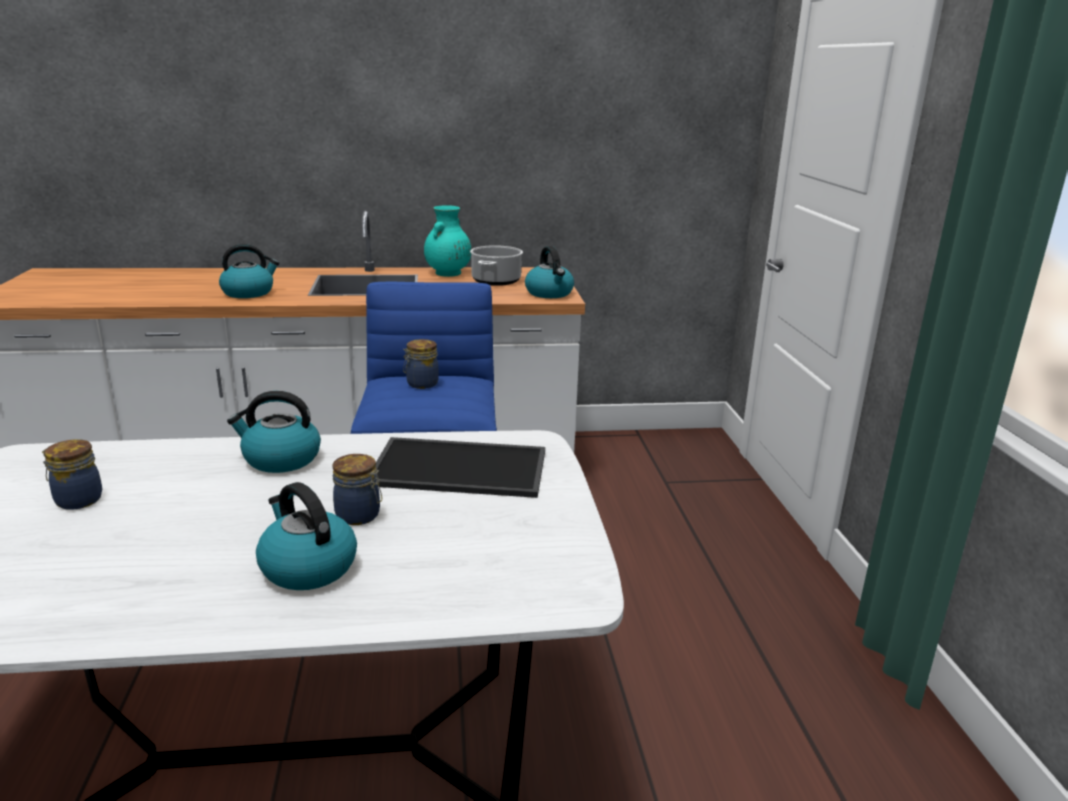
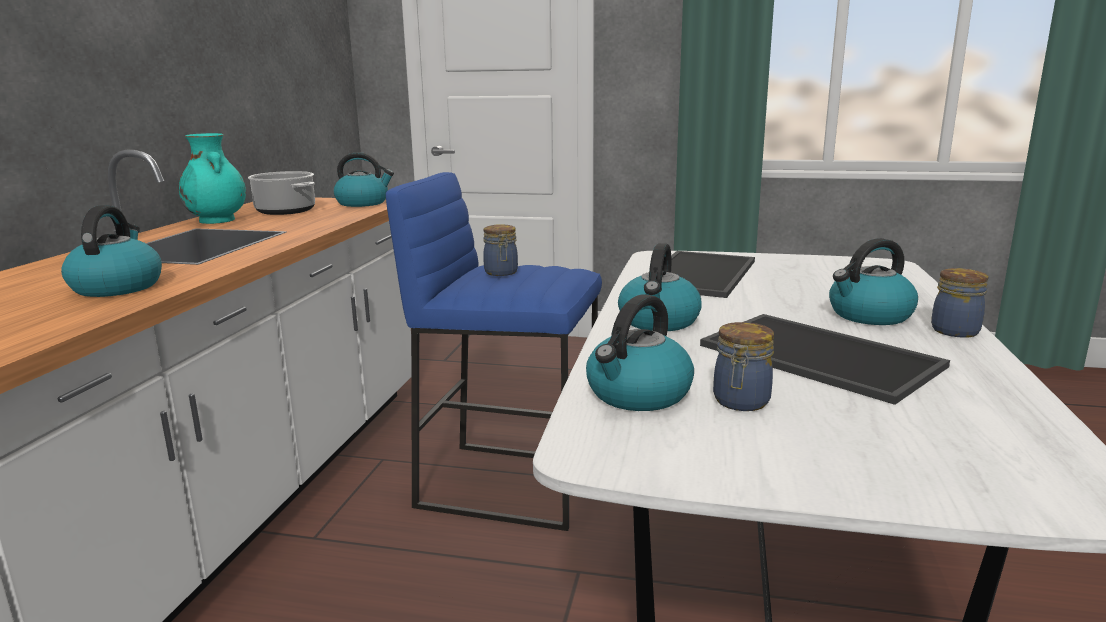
camera: 70 degrees left, 5 degrees down
(106, 463) = (638, 394): none -> kettle
(175, 535) = (822, 355): none -> tray
(359, 516) = (782, 301): jar -> jar (955, 330)

